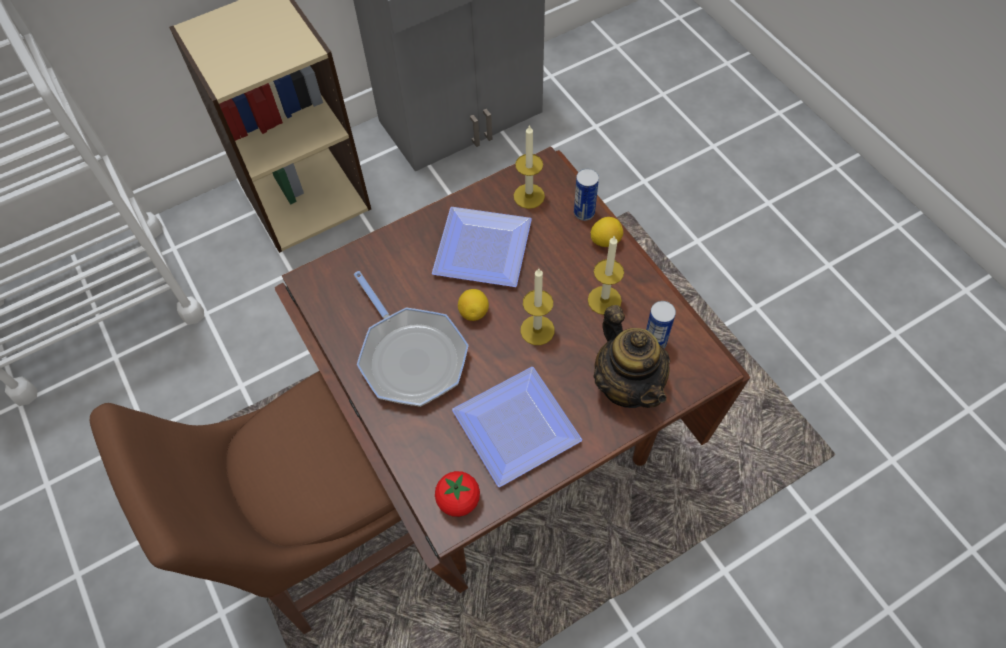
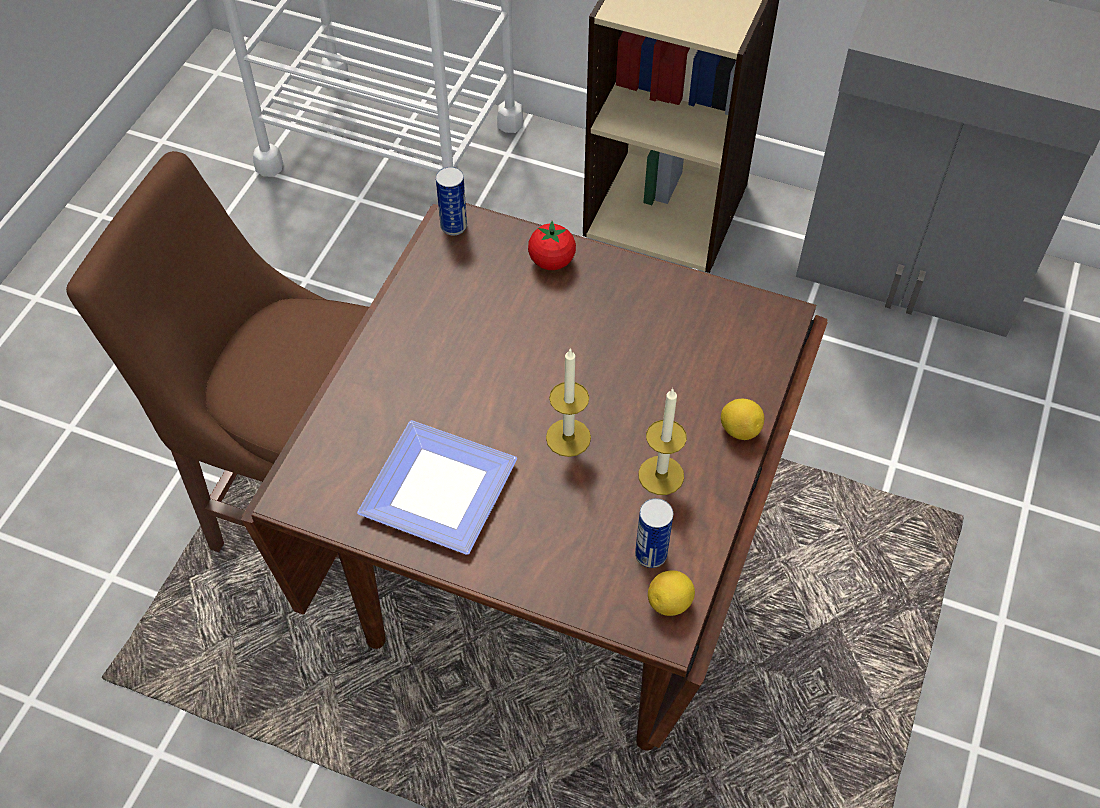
camera: 50 degrees right, 5 degrees down
(410, 356) = (443, 351): frying pan -> none
(458, 500) = (321, 491): tomato -> tomato (551, 261)
(474, 312) = (540, 370): lemon -> lemon (669, 603)
(479, 251) = (617, 328): plate -> none
(529, 196) = (729, 326): candle -> none
(584, 213) = (757, 388): can -> can (453, 226)
(627, 385) = (574, 560): teapot -> none

